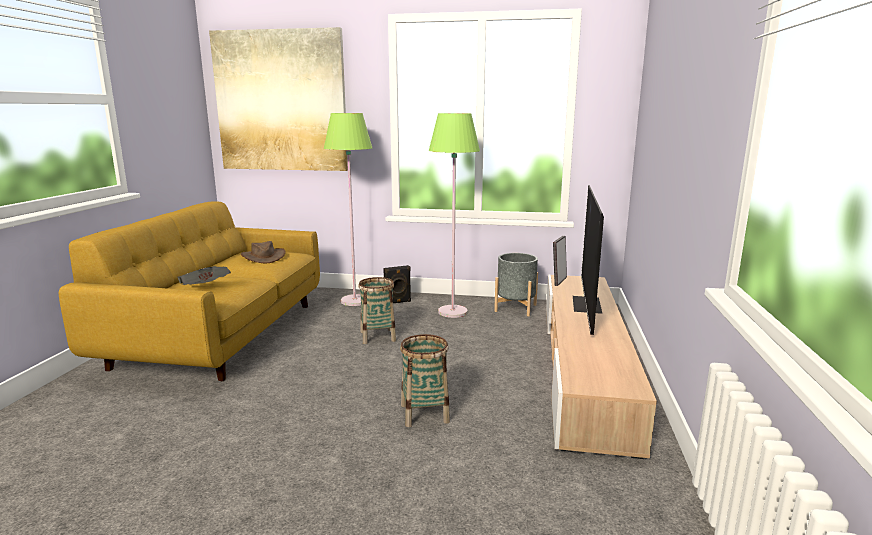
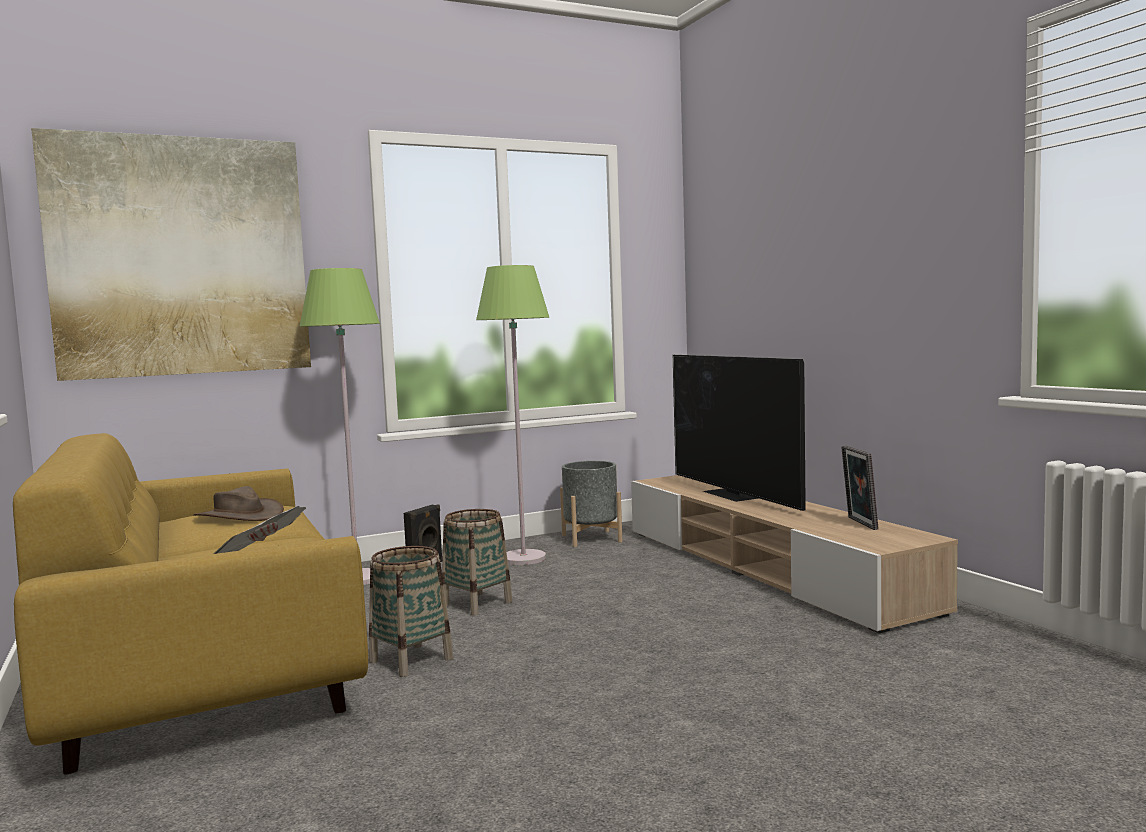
camera: 35 degrees left, 10 degrees down
(424, 413) = (695, 651): basket -> basket (411, 660)
(558, 281) = (657, 483): picture frame -> picture frame (859, 523)

